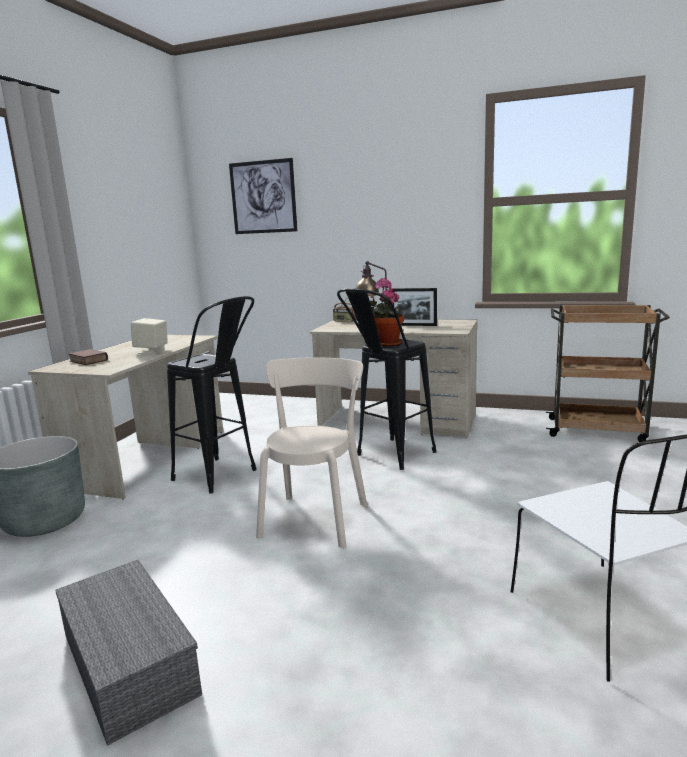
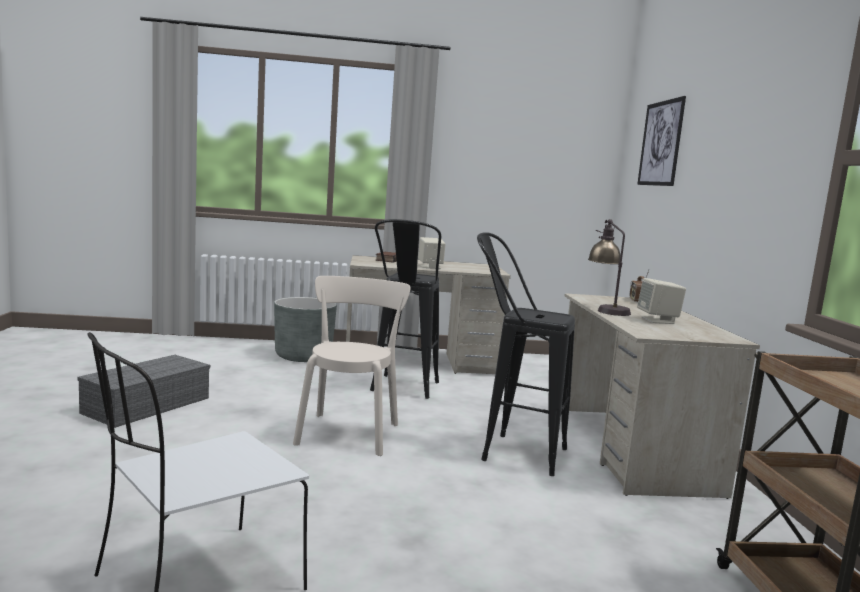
camera: 65 degrees right, 5 degrees down
(315, 517) = (349, 432): beige chair -> beige chair turned 75 degrees counterclockwise
(387, 344) = (534, 313): potted plant -> none
(414, 325) = (658, 320): picture frame -> beige speaker

